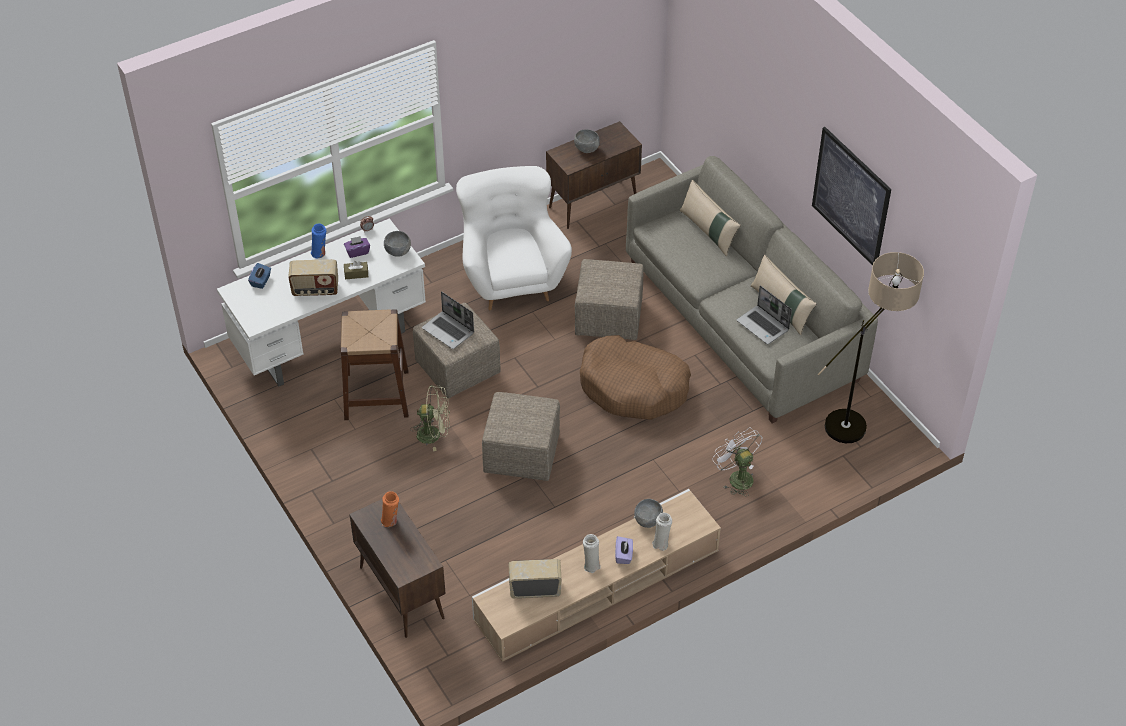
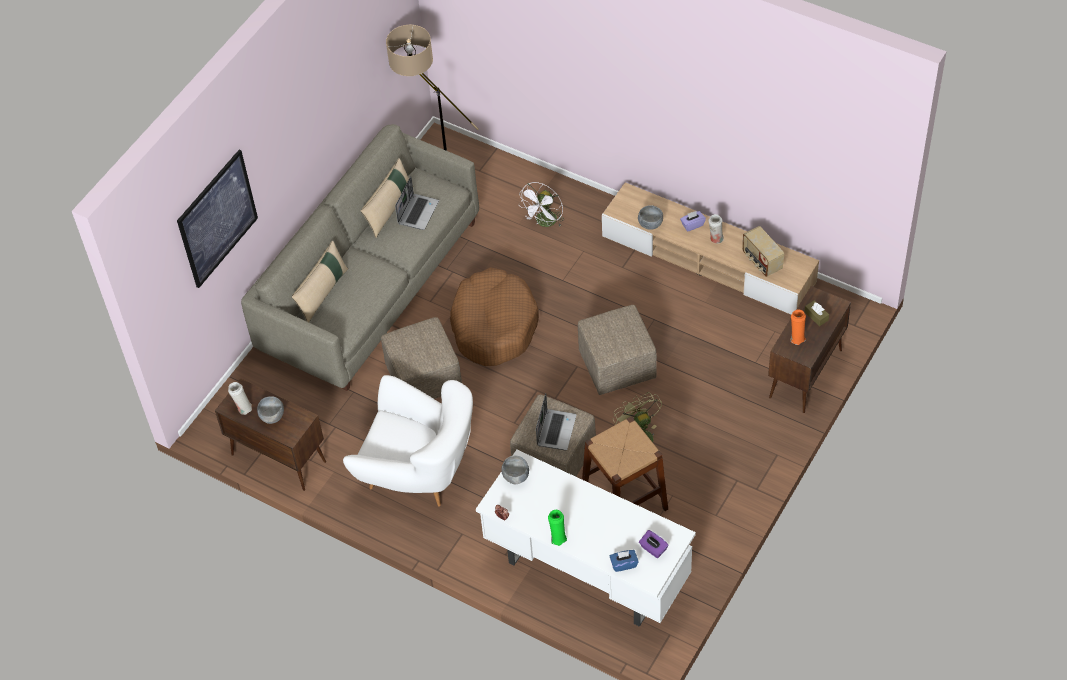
camera: 115 degrees left, 5 degrees up
(315, 290) = (605, 514): radio -> none
(320, 253) = (557, 537): blue vase -> green vase
(356, 274) = (564, 493): brown tissue box -> brown tissue box (816, 316)
(357, 252) = (536, 509): purple tissue box -> purple tissue box (653, 549)
(511, 278) = (418, 473): white armchair -> white armchair turned 120 degrees counterclockwise
(661, 543) = (665, 208): white vase -> white vase (243, 408)
(851, 197) = (328, 103): picture -> picture (217, 218)

